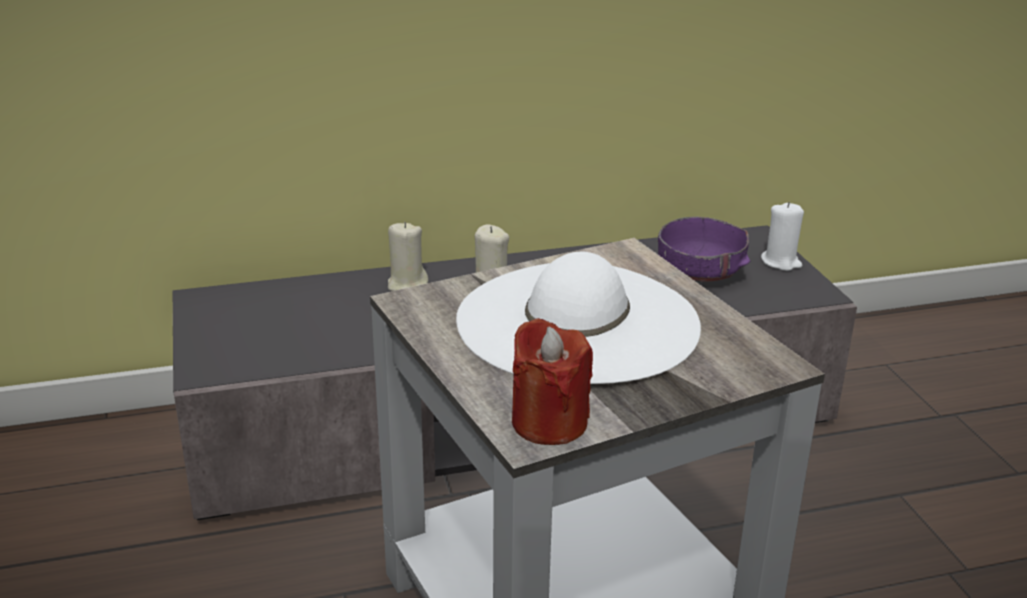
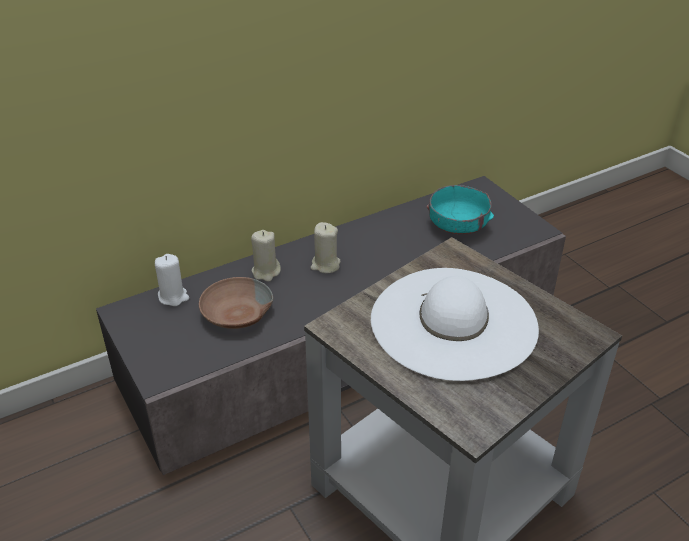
camera: 15 degrees left, 10 degrees up
(342, 322) = (236, 314): none -> brown bowl
(549, 423) = (479, 415): red candle -> none
(699, 272) = (457, 225): purple bowl -> turquoise bowl
(781, 262) = (505, 207): white candle -> white candle (173, 297)

